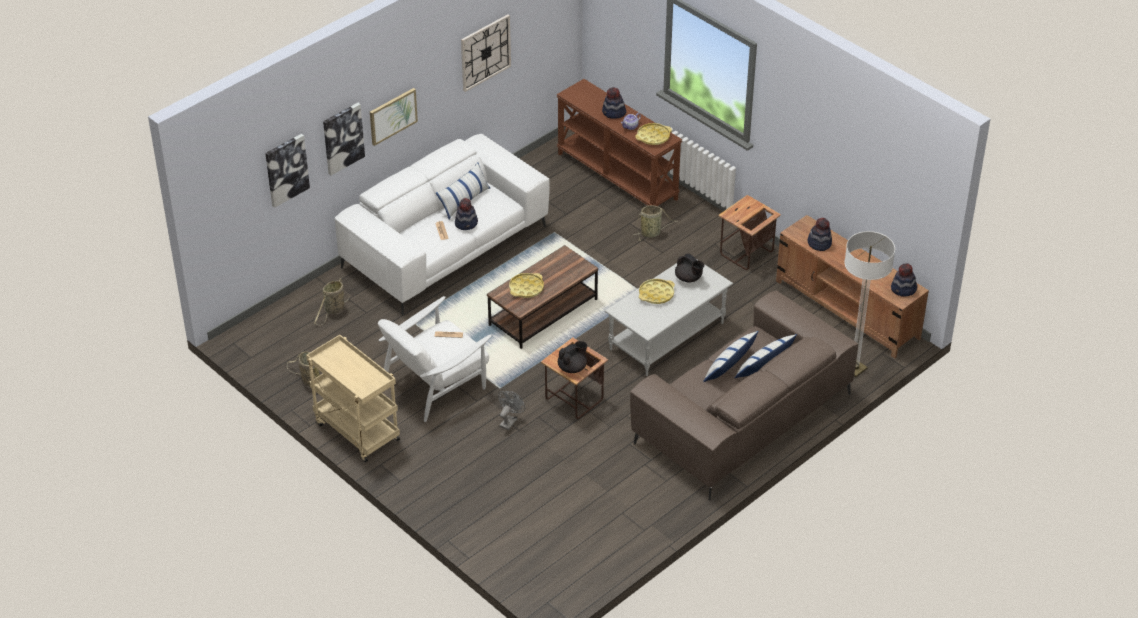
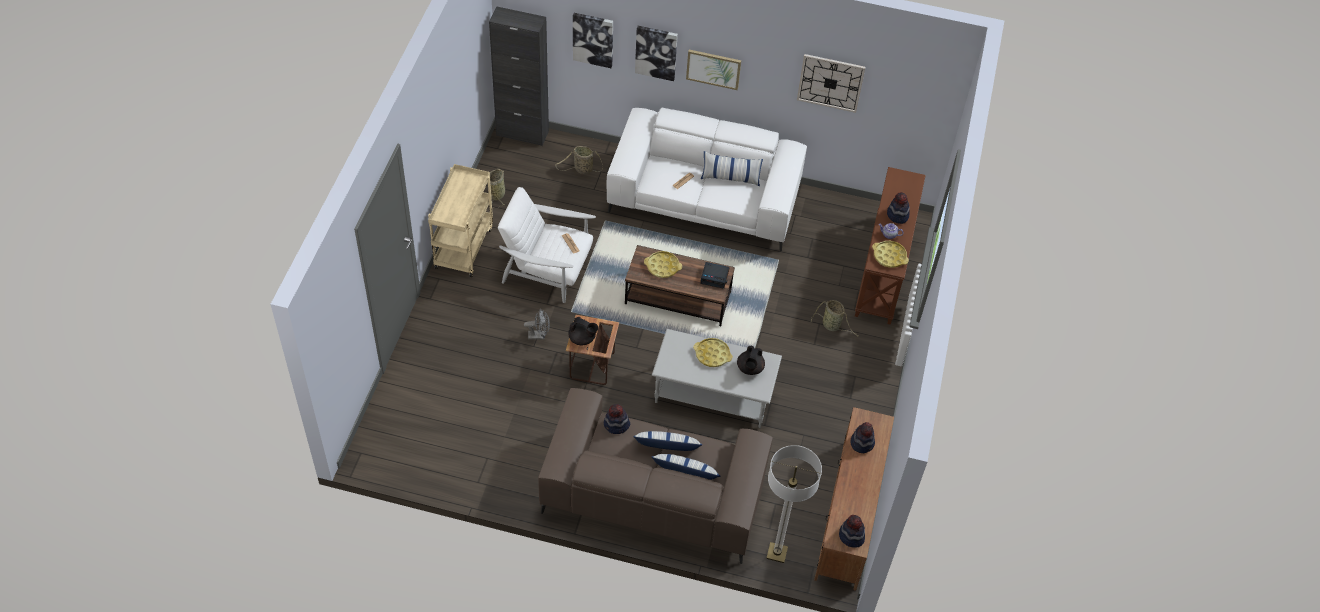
camera: 55 degrees right, 10 degrees up
(248, 332) = (522, 133): none -> black cabinet
(466, 223) = (704, 192): hat -> hat (616, 425)
(566, 261) = (715, 277): none -> alarm clock
(745, 254) = (860, 405): side table -> none

